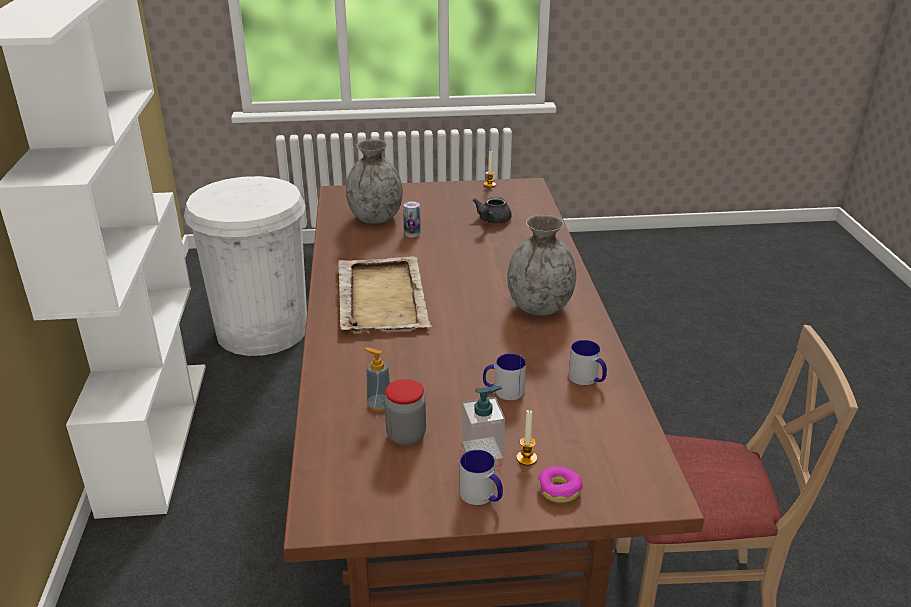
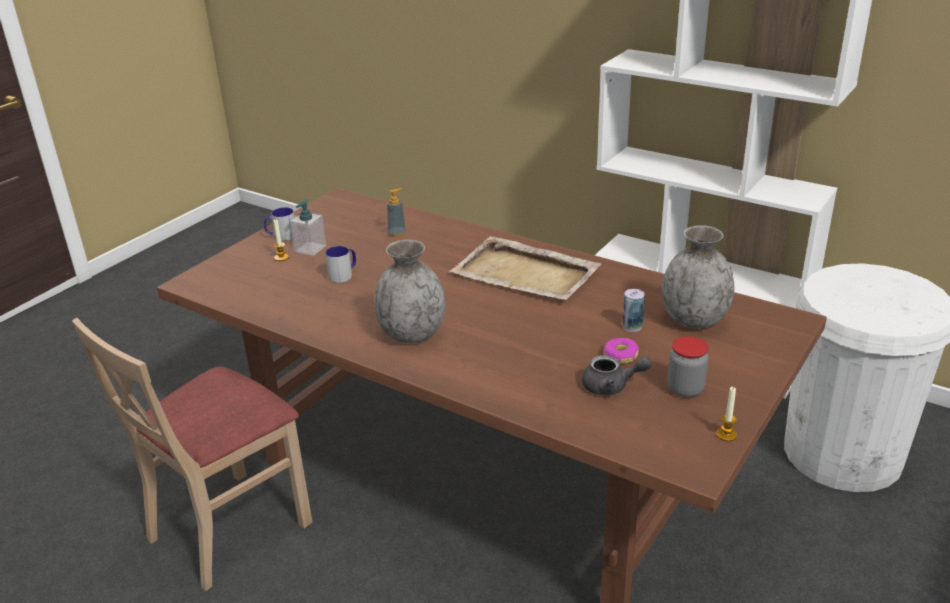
camera: 130 degrees right, 0 degrees up
(406, 435) = (358, 233): jar -> jar (685, 389)
(491, 221) = (611, 386): grey teapot -> grey teapot turned 120 degrees clockwise
(559, 490) = (246, 257): donut -> donut (620, 355)
(587, 379) = (302, 309): mug -> none

